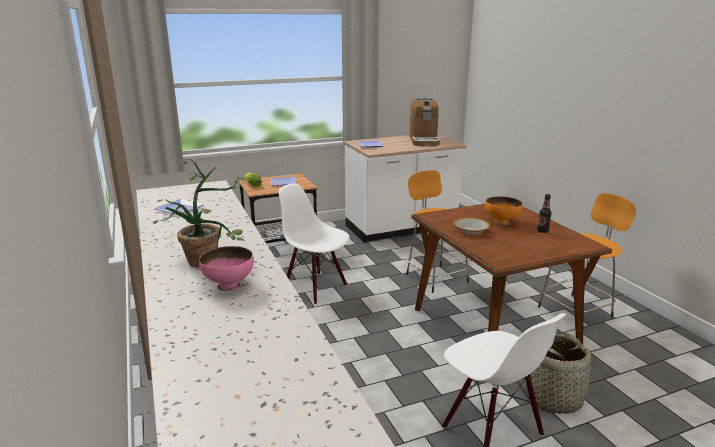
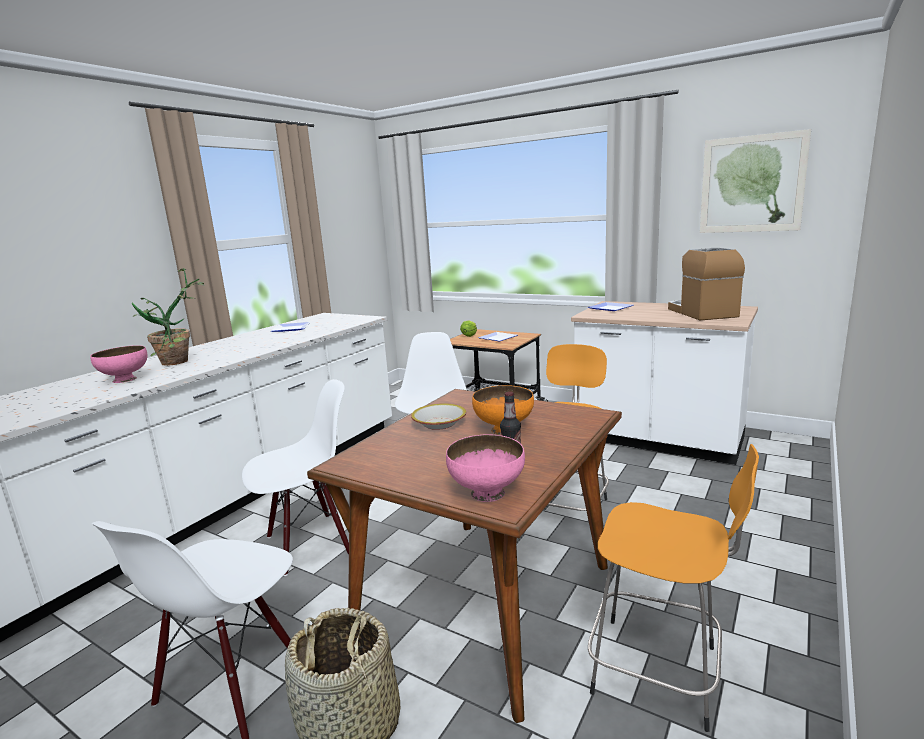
camera: 55 degrees right, 5 degrees down
(361, 367) = (309, 544): none -> white chair
(420, 58) = (752, 184): none -> picture
(424, 140) = (701, 313): coffee machine -> coffee machine turned 120 degrees clockwise
(574, 244) = (486, 493): none -> pink bowl

